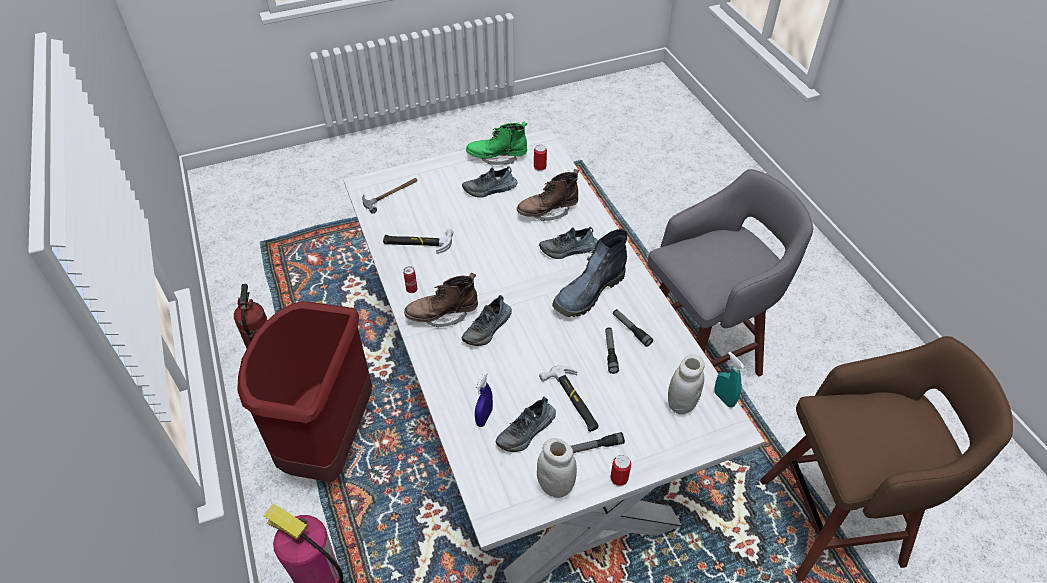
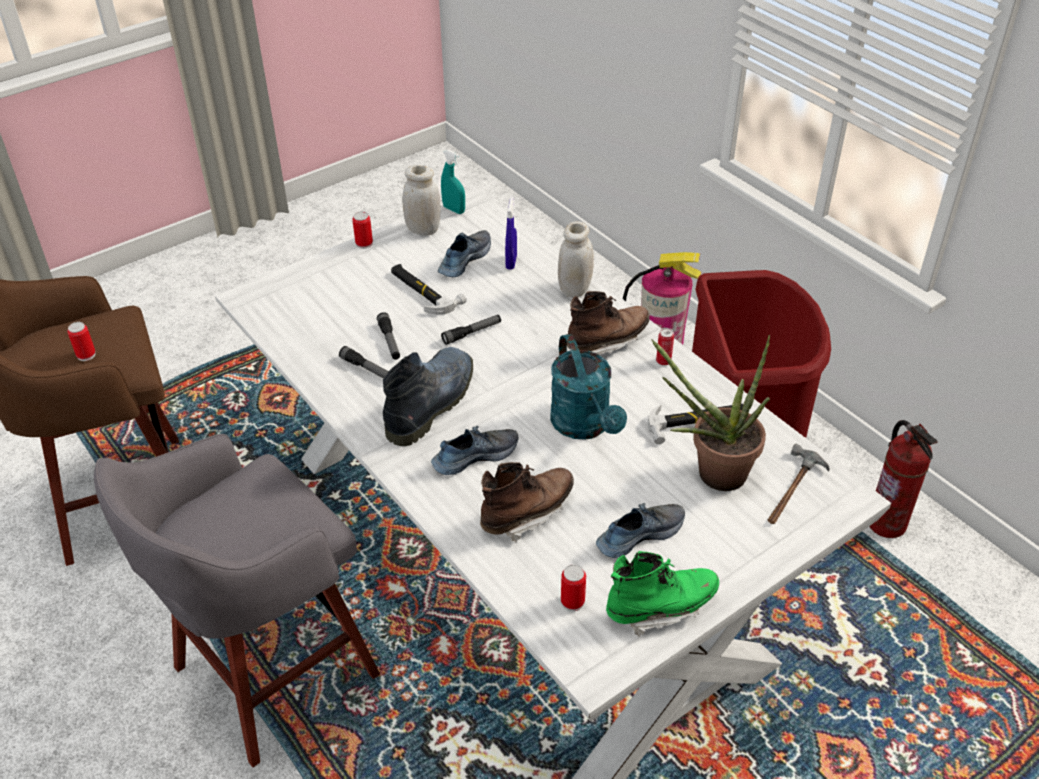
camera: 165 degrees right, 5 degrees down
(430, 211) = (711, 473): none -> potted plant
(488, 329) = (545, 338): shoe -> none
(490, 254) = (585, 426): none -> turquoise watering can
(595, 447) = (391, 261): flashlight -> flashlight (472, 333)
(681, 404) = (303, 309): white jar -> white jar (574, 289)
(724, 399) = (254, 322): turquoise spray bottle -> turquoise spray bottle (454, 209)
(870, 423) = (86, 355): none -> can

